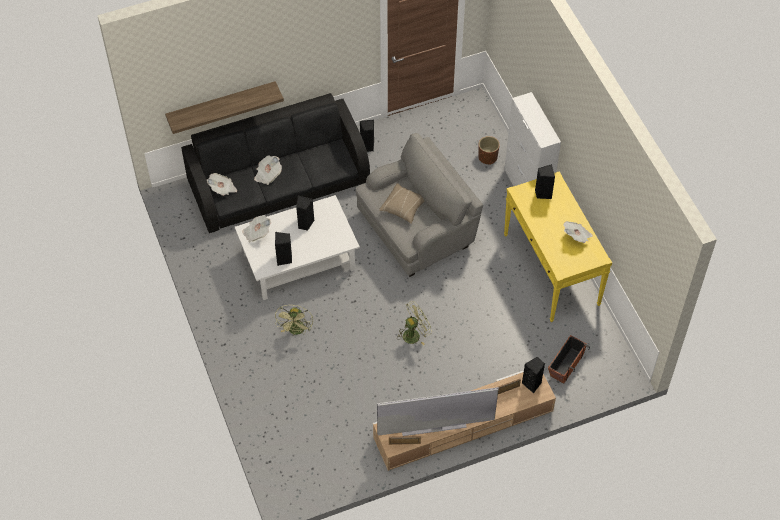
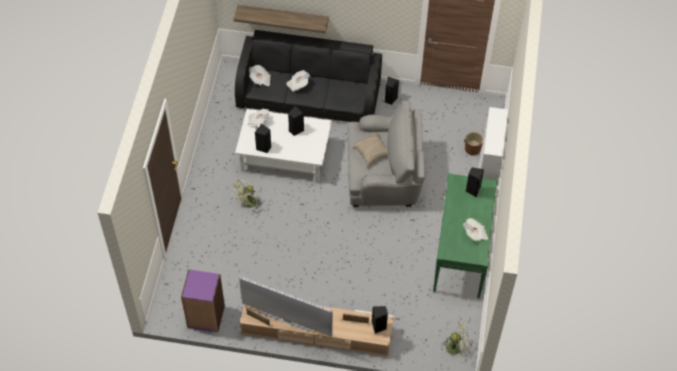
camera: 30 degrees right, 0 degrees up
(337, 473) = (205, 316): none -> purple bookcase
(414, 334) = (328, 249): green fan -> green fan (456, 347)
(551, 269) = (461, 254): yellow console table -> green console table
(566, 364) = (422, 328): planter -> none

